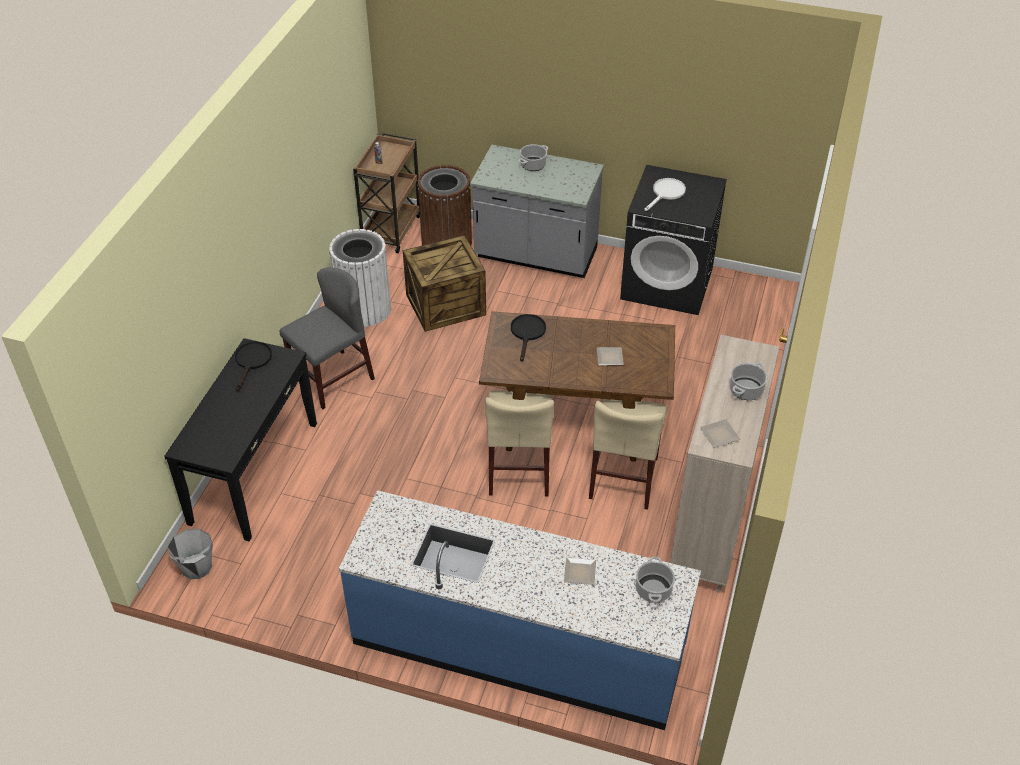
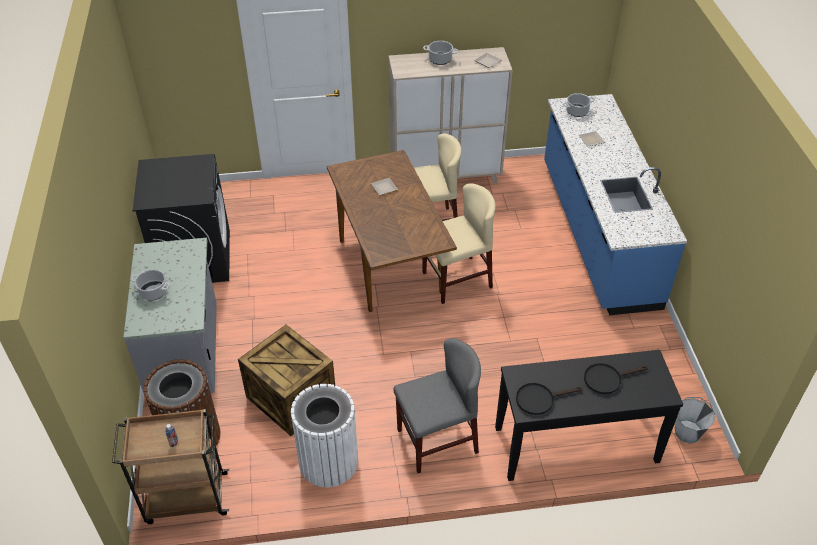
camera: 115 degrees left, 0 degrees up
(332, 379) = (437, 441): grey chair -> grey chair turned 135 degrees clockwise
(527, 333) = (385, 237): black frying pan -> black frying pan (607, 379)
(666, 193) = (176, 187): white frying pan -> none

